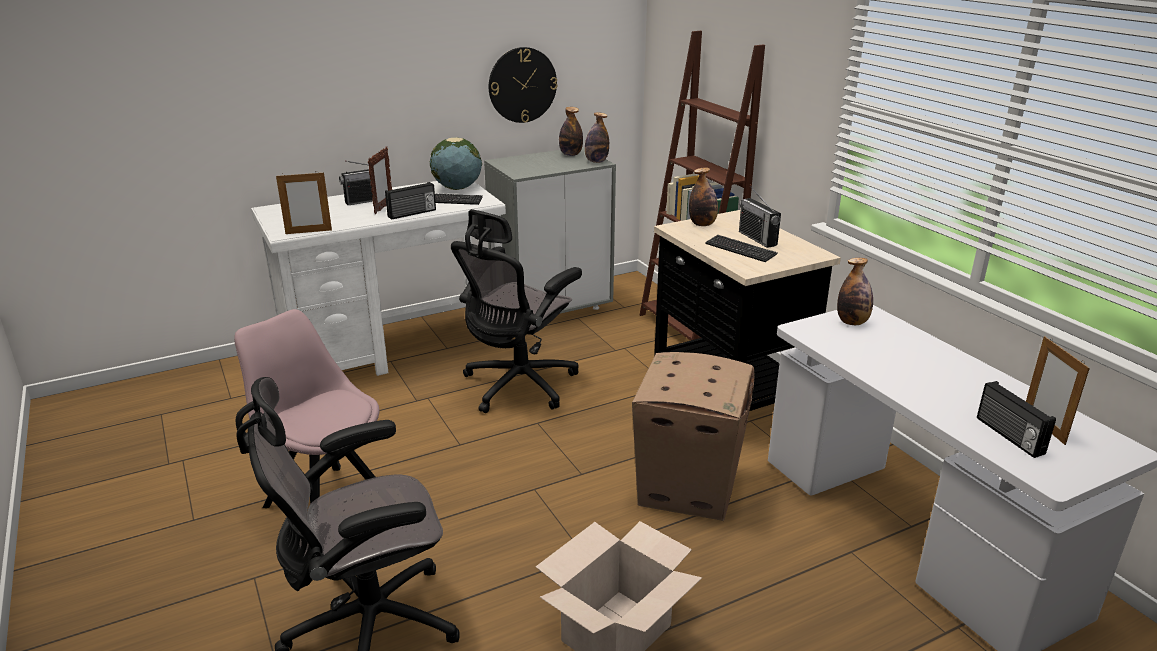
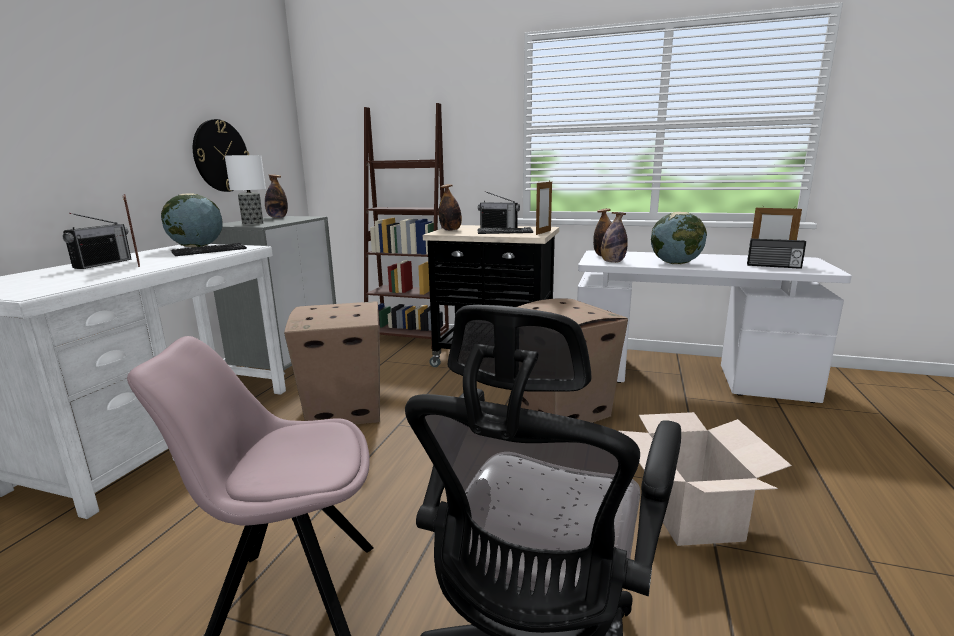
camera: 45 degrees left, 10 degrees down
(308, 232) = (69, 287): picture frame -> picture frame (543, 232)
(412, 213) = (186, 260): radio -> none
(520, 386) = (343, 410): office chair -> cardboard box
(522, 167) = (253, 224): none -> table lamp
(596, 161) = (309, 217): bottle -> bottle (612, 262)
(892, 373) = (675, 263): none -> globe

